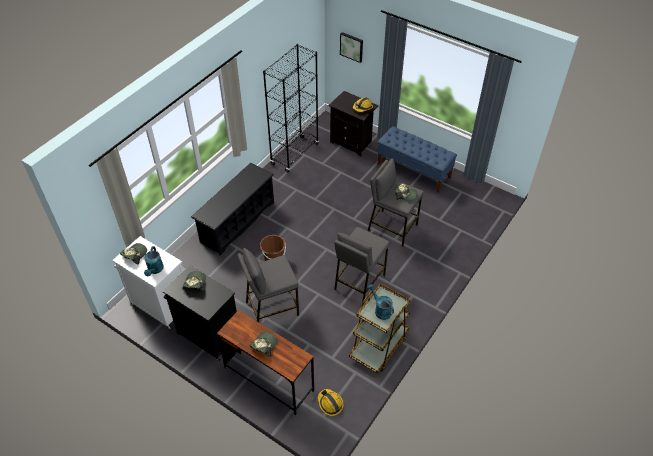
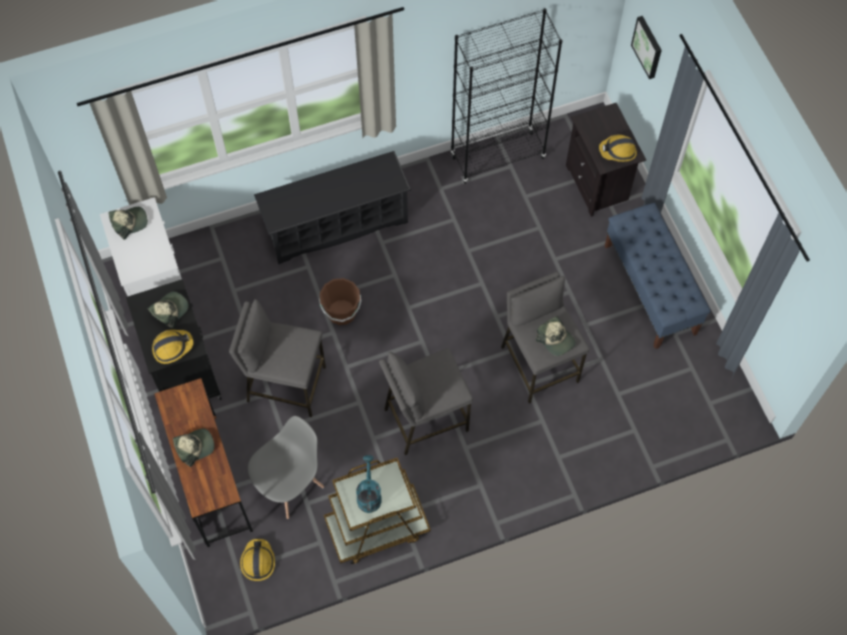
camera: 35 degrees right, 15 degrees up
(155, 270) = (137, 260): turquoise watering can -> none
(212, 300) = (172, 347): none -> hard hat
(316, 355) = (290, 486): none -> grey chair

